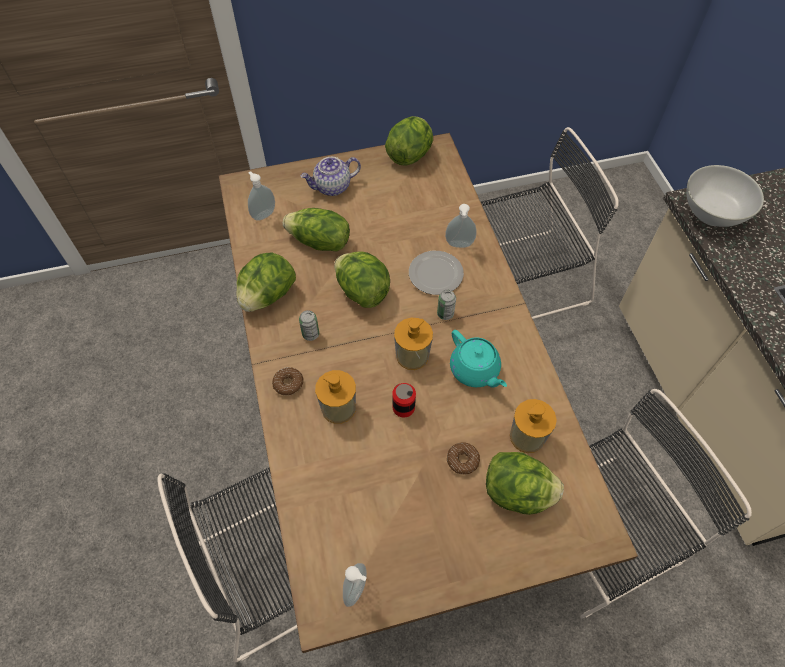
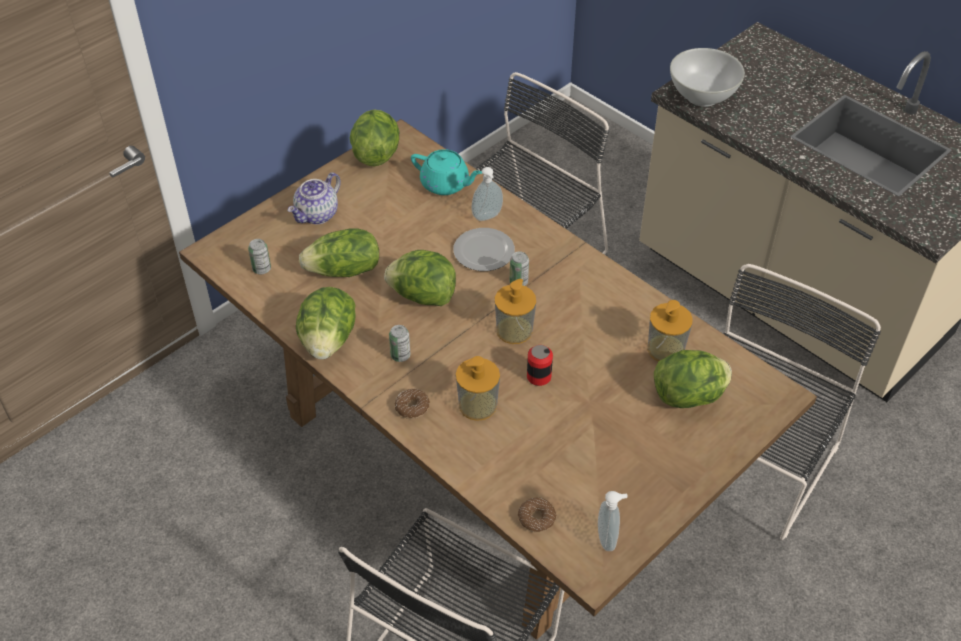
camera: 30 degrees left, 10 degrees down
(263, 214) = (262, 269): soap dispenser -> can
(462, 460) = (623, 394): donut -> donut (536, 518)
(475, 370) = (581, 317): turquoise teapot -> turquoise teapot (446, 184)

